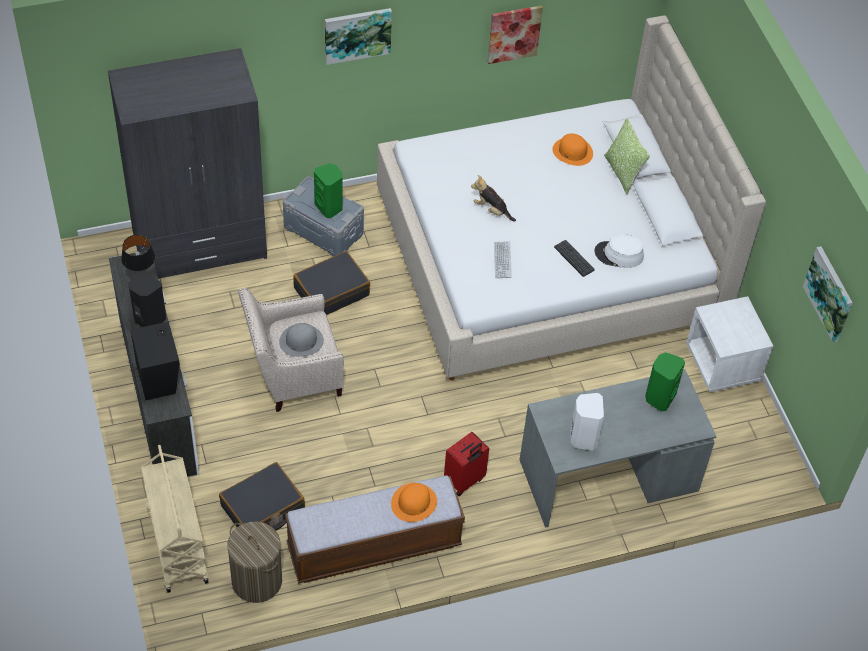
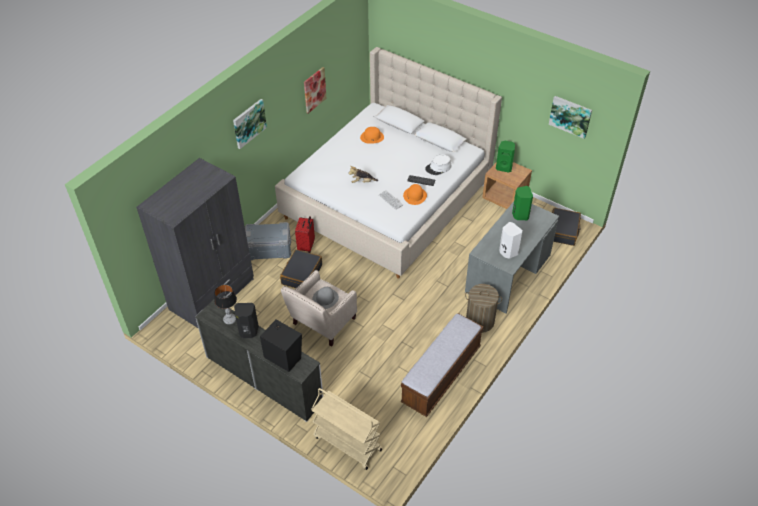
camera: 35 degrees left, 5 degrees down
(256, 580) = (403, 431): laundry basket -> laundry basket (479, 321)
(262, 508) = (371, 395): black suitcase -> black suitcase (563, 231)
(329, 207) = (271, 232): green speaker -> green speaker (504, 167)
(414, 502) = (456, 335): orange hat -> orange hat (415, 195)
(464, 481) = (451, 318): red suitcase -> red suitcase (306, 247)
(622, 173) = (403, 133): pillow -> none
(723, 364) = (505, 197): white nightstand -> brown nightstand

